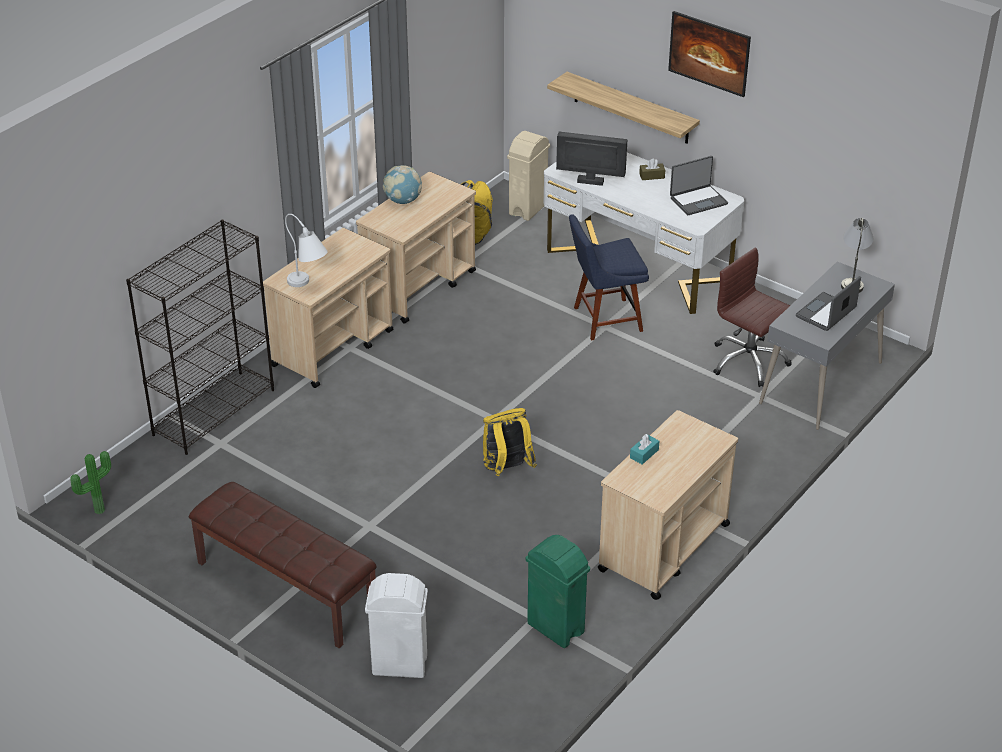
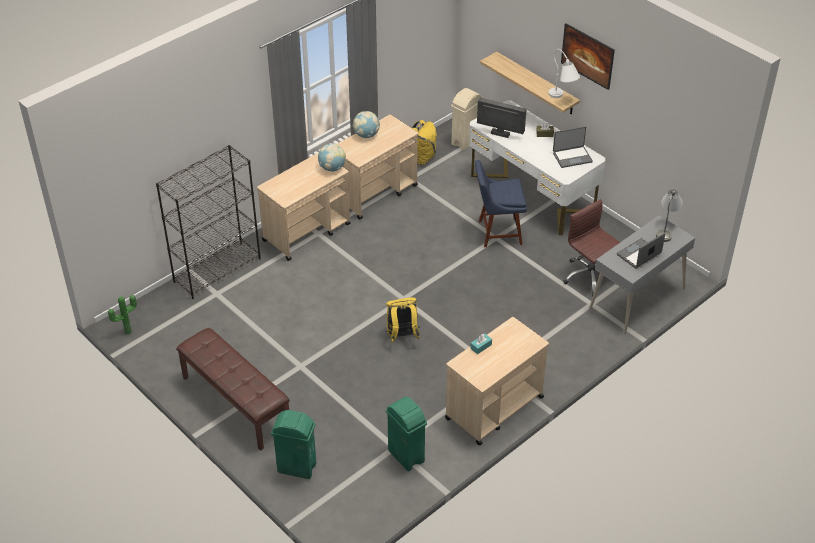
camera: 10 degrees right, 5 degrees up
(308, 287) = (286, 194): white table lamp -> white table lamp (562, 98)
(365, 247) = (332, 168): none -> globe
(399, 665) = (296, 468): white trash can -> green trash can

